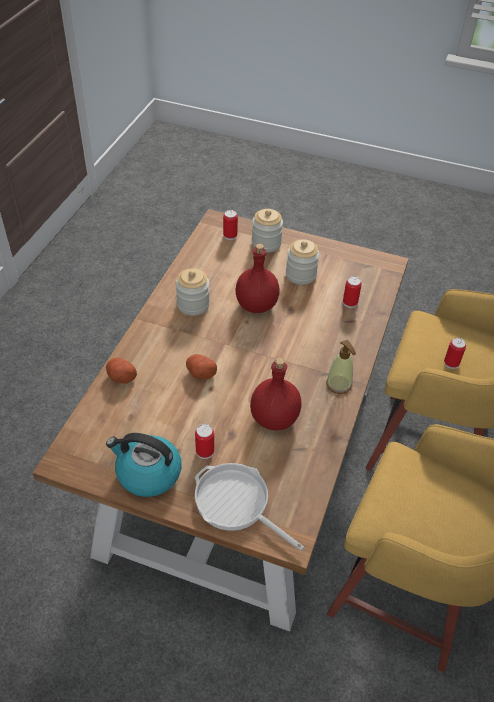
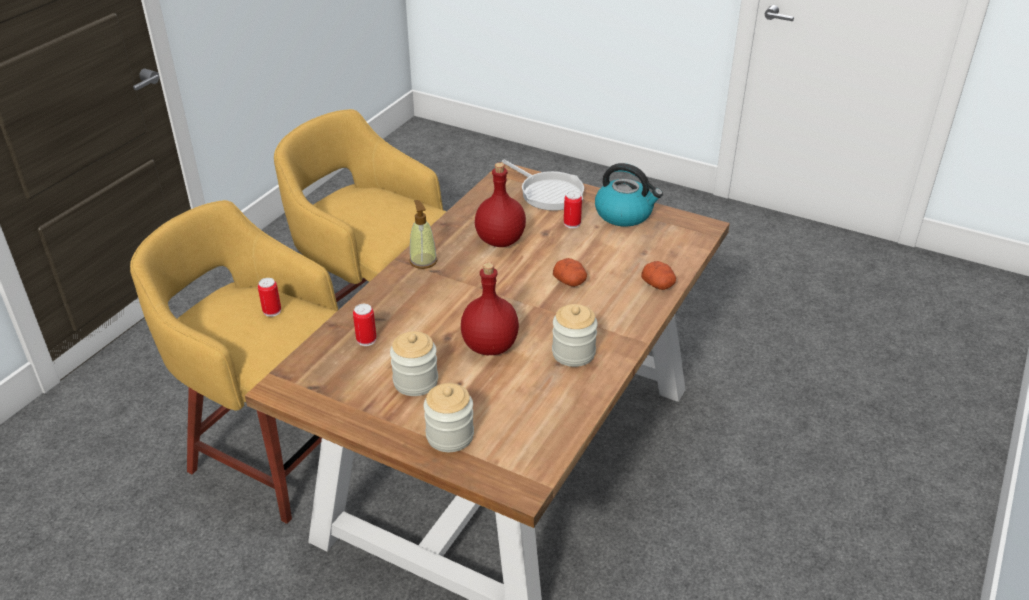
camera: 170 degrees left, 10 degrees down
(230, 235) = (505, 455): can -> none

